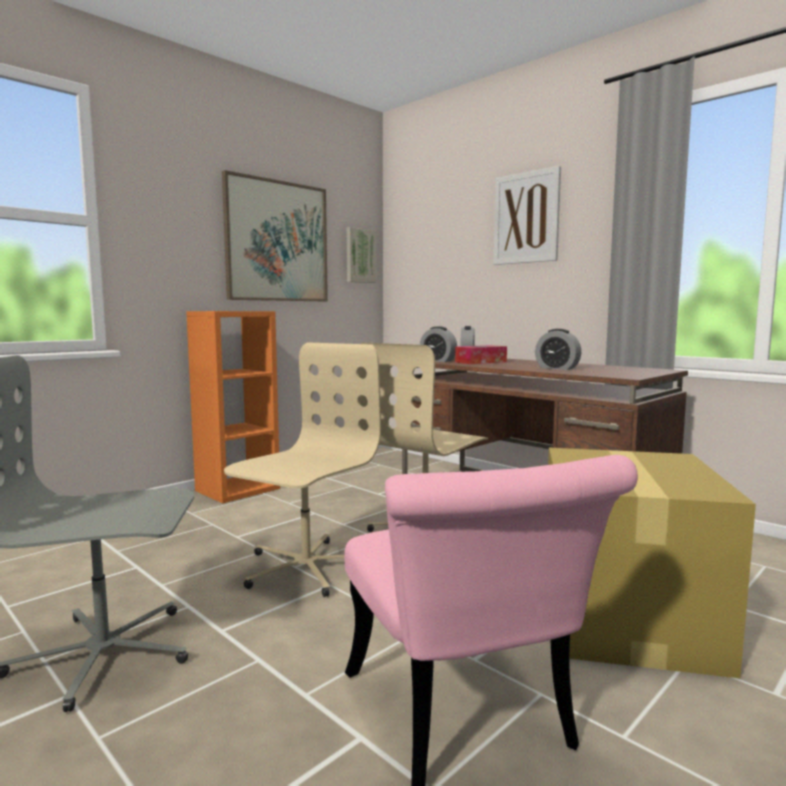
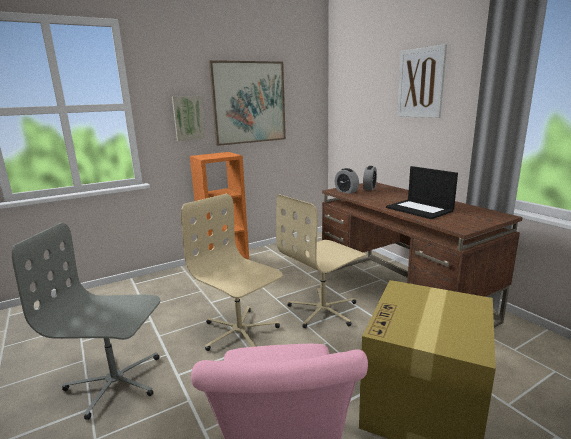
camera: 15 degrees right, 10 degrees up
(305, 568) = (239, 332): beige office chair -> beige office chair turned 90 degrees counterclockwise
(360, 256) = (310, 104): picture -> picture (188, 118)
(480, 362) = (374, 195): tissue box -> none
(557, 368) = (420, 209): alarm clock -> laptop

